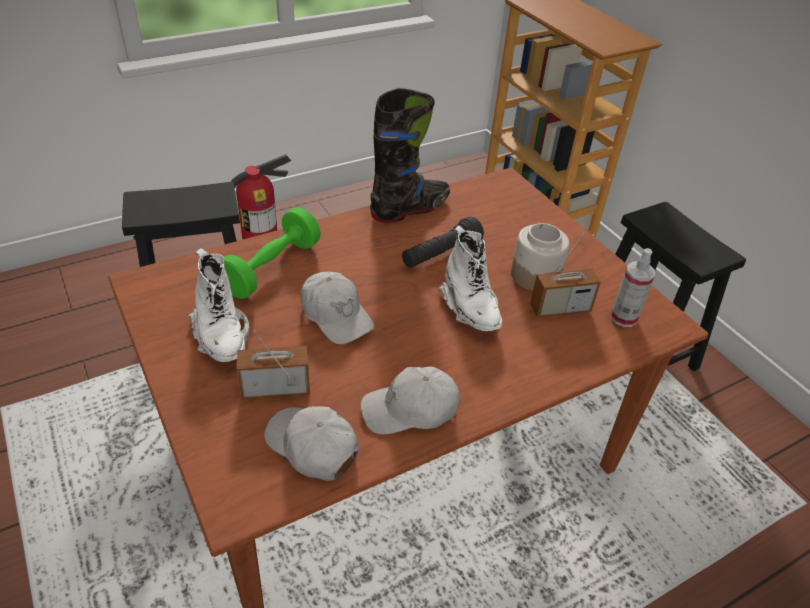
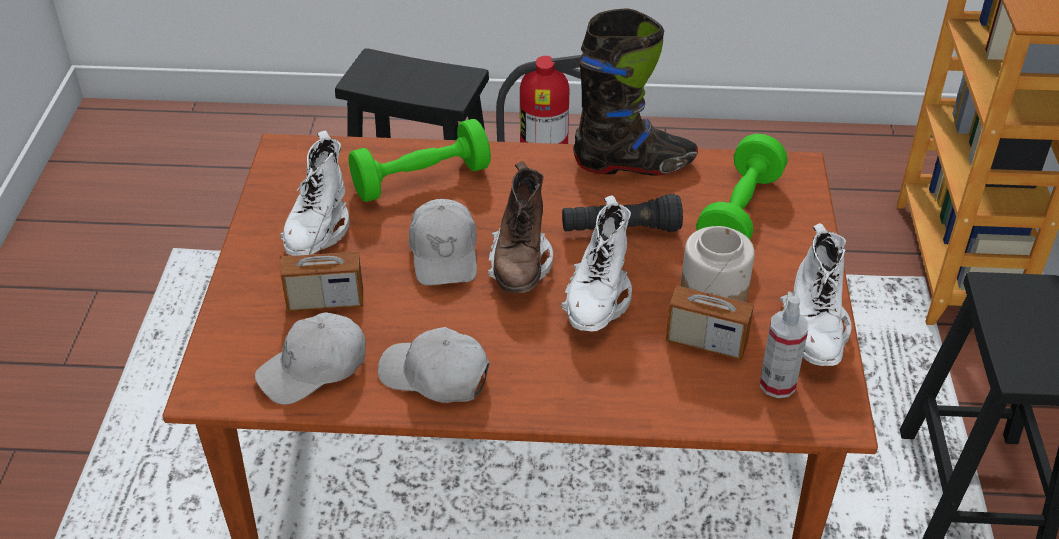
camera: 35 degrees right, 0 degrees up
(276, 388) = (325, 302): radio -> radio turned 150 degrees clockwise
(312, 447) = (313, 369): white cap -> white cap turned 105 degrees counterclockwise
(397, 303) = (520, 265): none -> brown boot
(501, 218) = (740, 213): none -> green dumbbell
(611, 277) = (813, 333): none -> white boot

